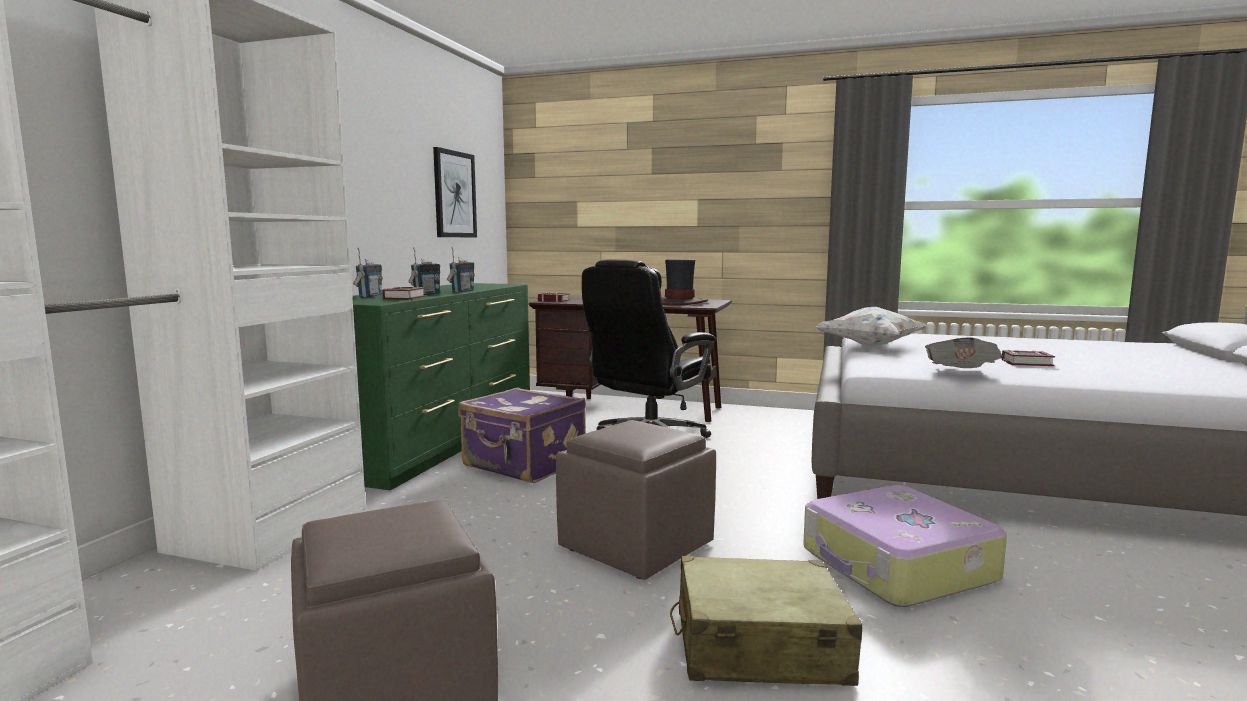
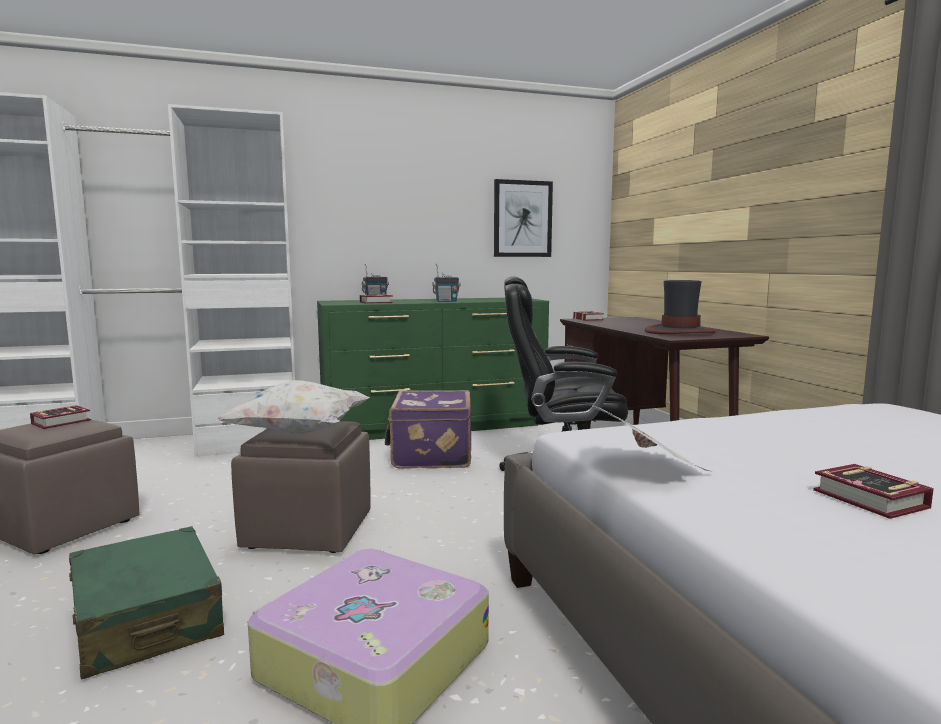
camera: 55 degrees right, 0 degrees up
(381, 519) = (64, 422): none -> book
(426, 294) = (407, 302): radio -> none
(759, 646) = (147, 620): beige suitcase -> green suitcase
(871, 345) = (764, 417): white pillow -> white pillow (301, 432)

